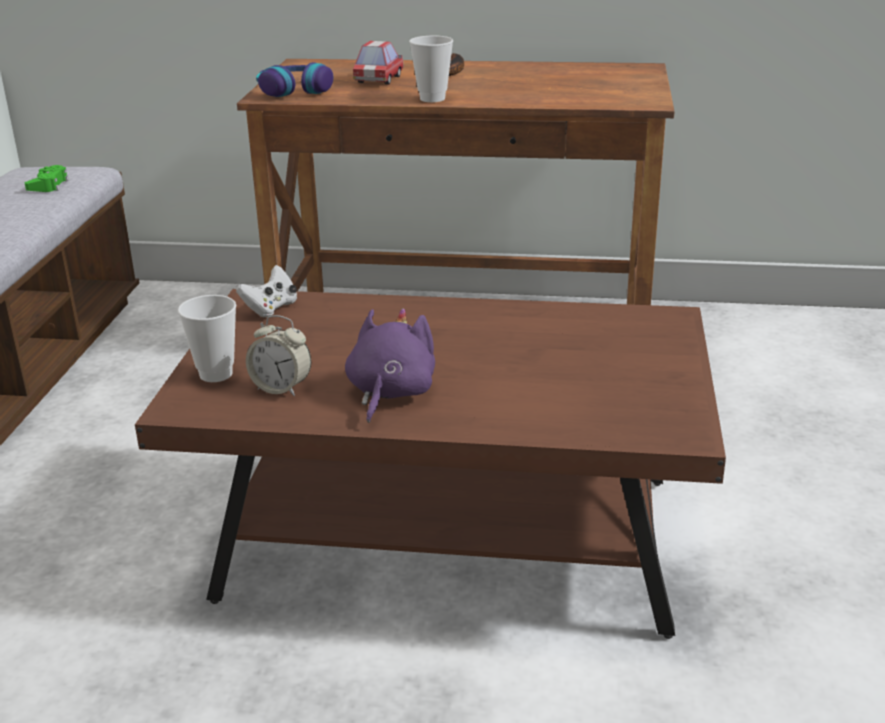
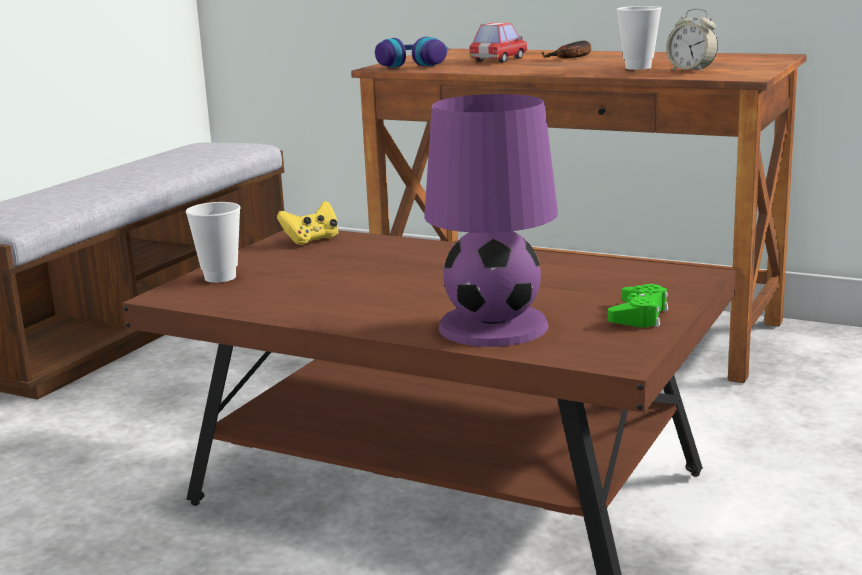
camera: 20 degrees right, 10 degrees down
(48, 185) = (208, 152): green game controller -> green game controller (639, 315)
(271, 308) = (311, 240): white game controller -> yellow game controller
(281, 388) = (266, 291): alarm clock -> alarm clock (691, 70)
(389, 393) = (358, 303): purple plush toy -> none
(432, 99) = (530, 70): cup -> cup (638, 67)
(544, 407) = (494, 326): none -> purple table lamp

